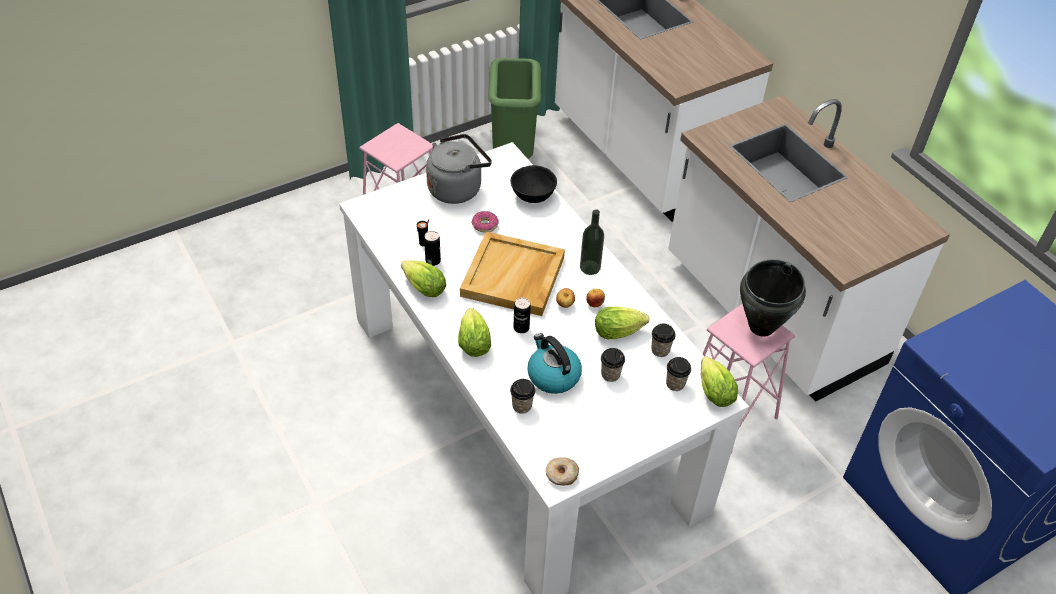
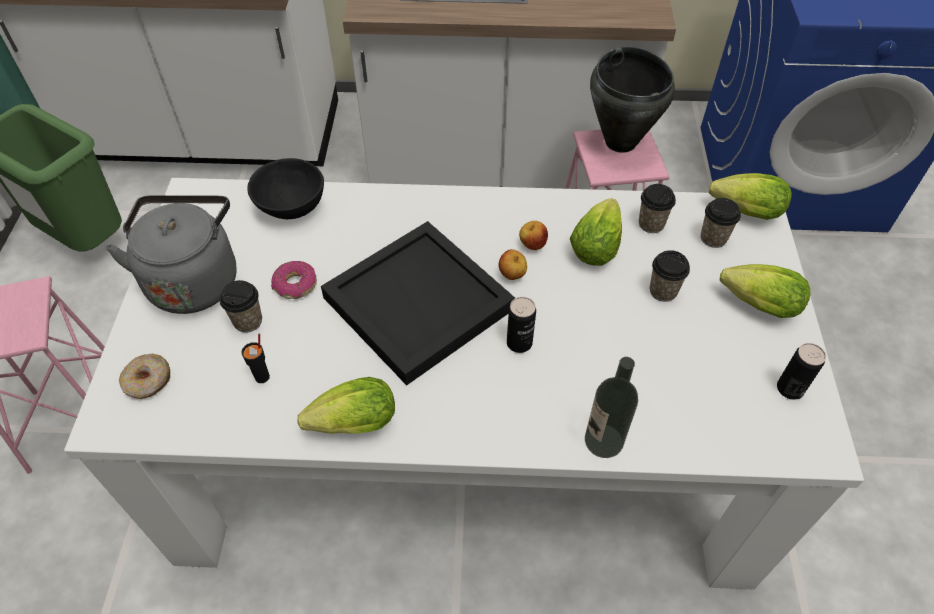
camera: 55 degrees left, 5 degrees up
(433, 261) = (308, 383): can -> can (790, 388)
(473, 341) = (505, 413): lettuce -> lettuce (755, 304)
(513, 277) = (420, 303): beige tray -> black tray
(522, 406) = (664, 416): cup -> cup (248, 321)
(552, 375) = (629, 352): kettle -> none
(561, 475) = (812, 434): donut -> donut (148, 381)
(590, 267) = (466, 217): bottle -> bottle (603, 441)

